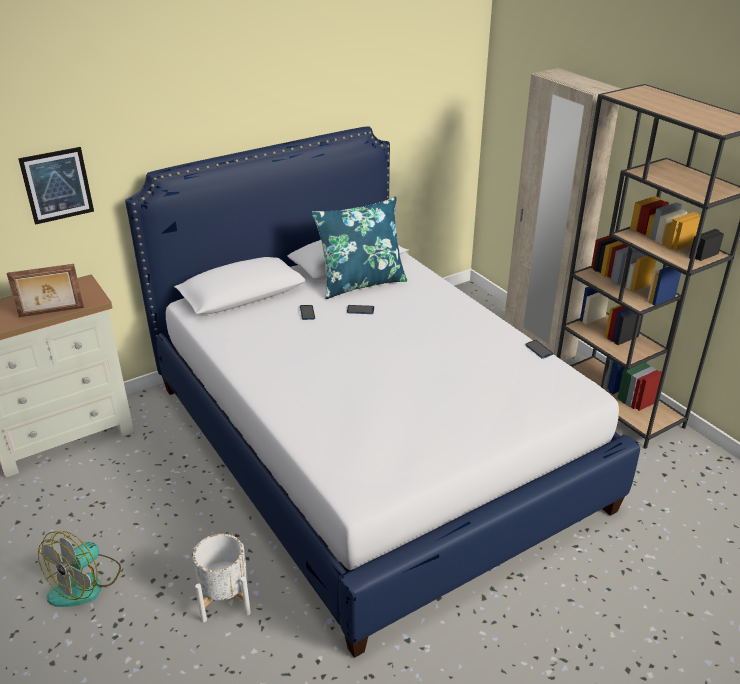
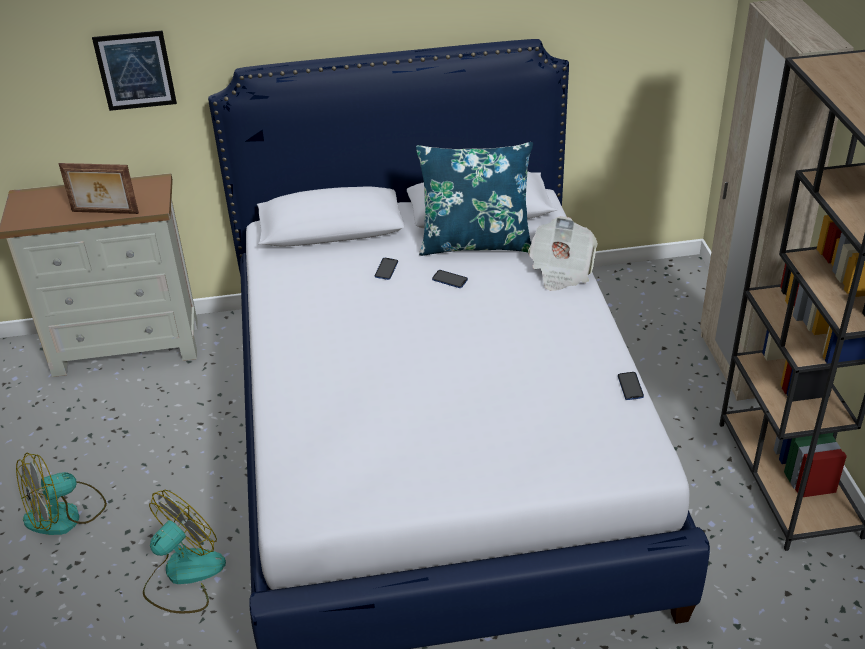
camera: 25 degrees right, 5 degrees up
(225, 599) = (183, 576): white planter -> fan
(435, 288) = (561, 270): none -> newspaper

